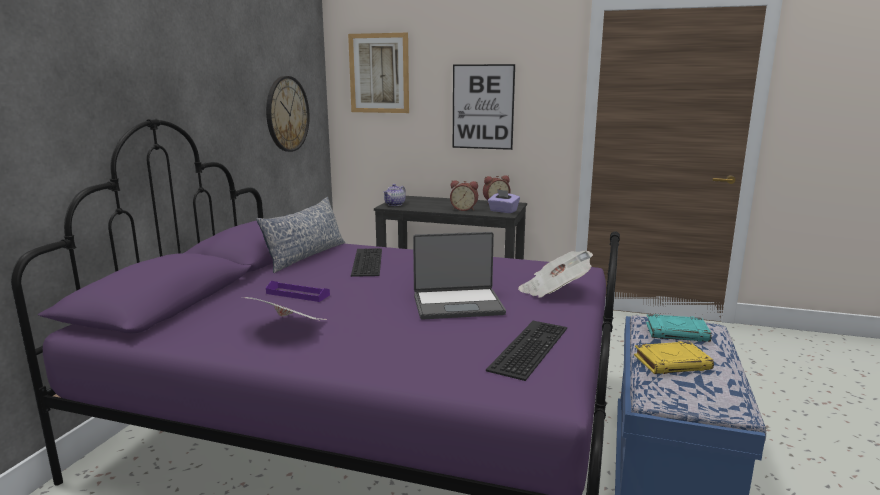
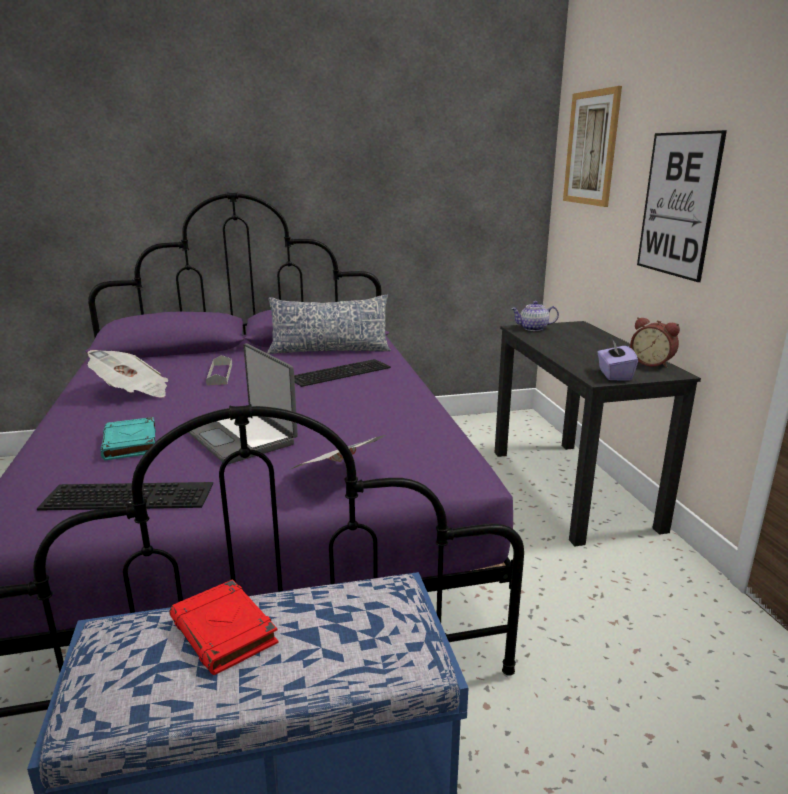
camera: 60 degrees right, 5 degrees up
(287, 114) = (456, 197): wall clock -> none
(297, 294) = (220, 374): purple tray -> grey tray
(464, 209) = (578, 357): alarm clock -> none
(672, 362) = (225, 632): yellow book -> red book
(677, 332) = (353, 623): turquoise book -> turquoise book (130, 444)

